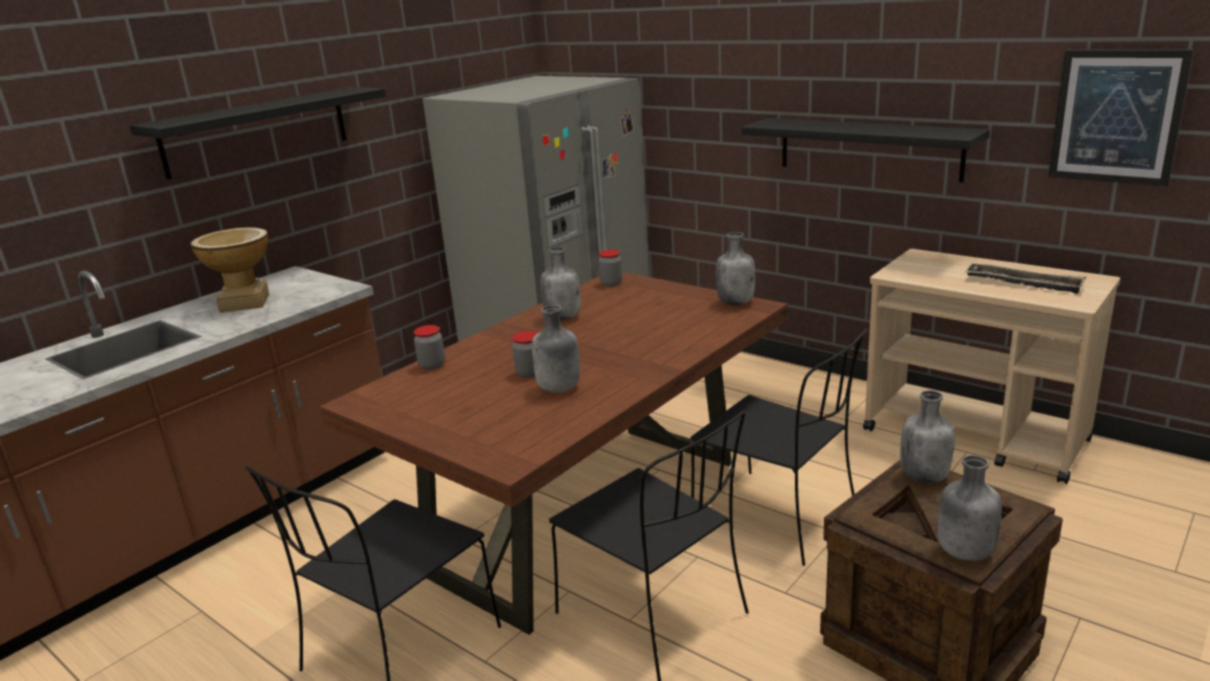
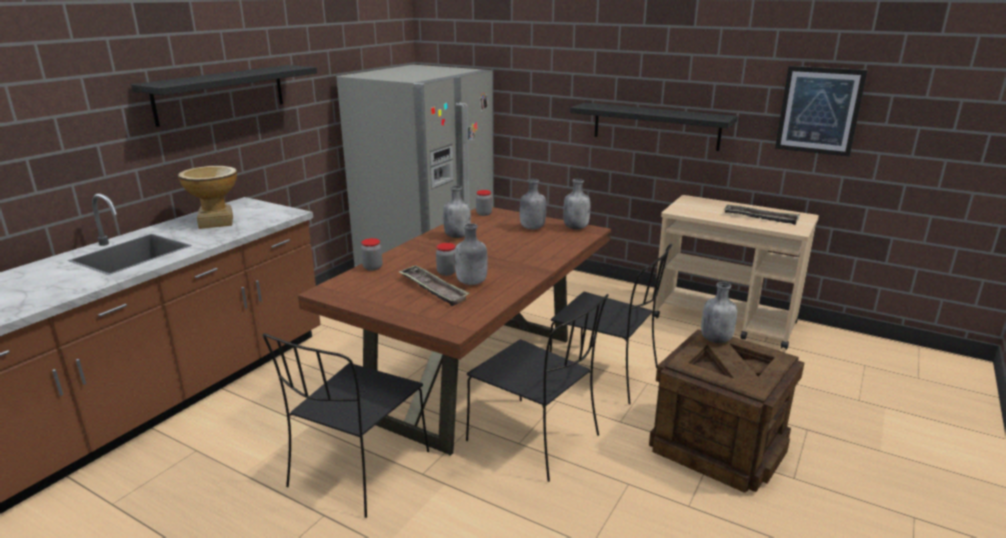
camera: 10 degrees left, 0 degrees up
(502, 399) = (433, 289): none -> tray
(963, 552) = (750, 383): grey bottle -> grey bottle (531, 228)

